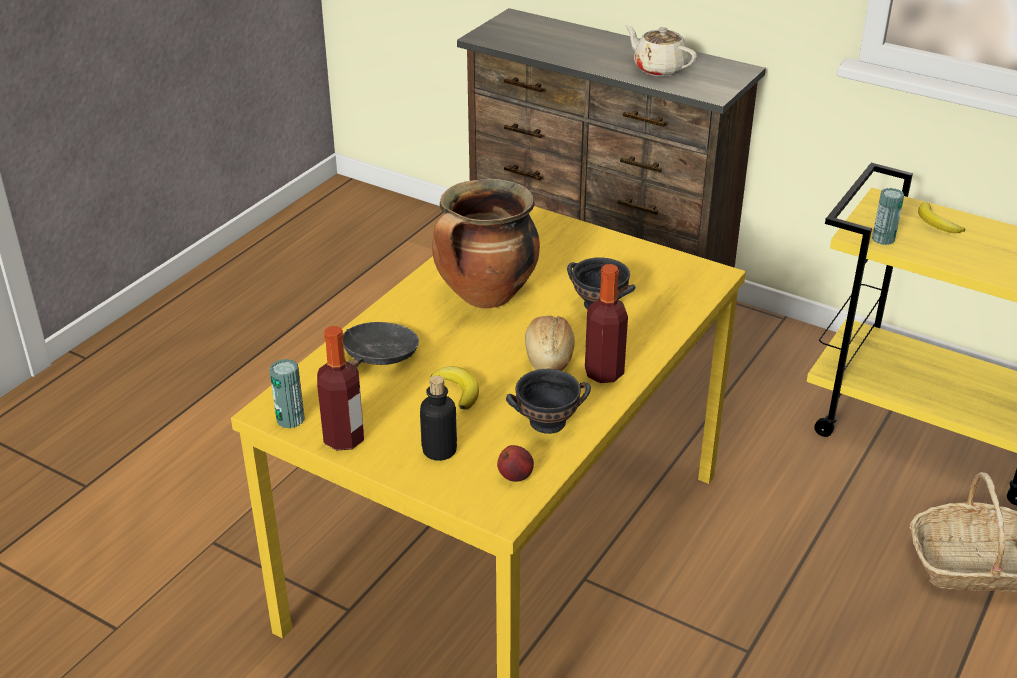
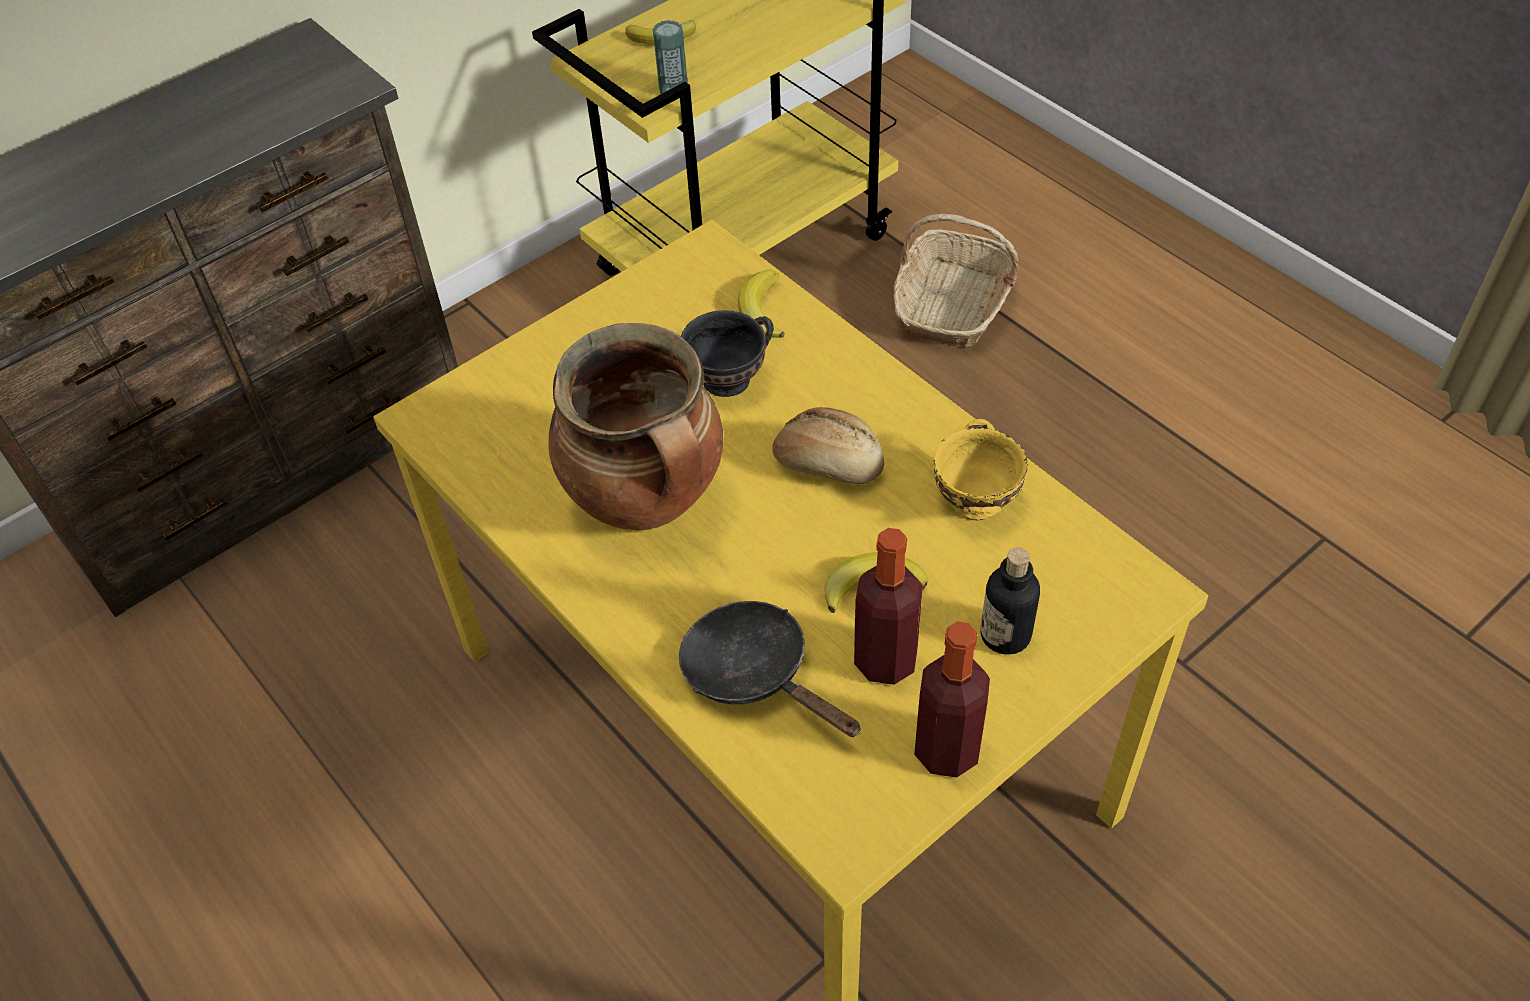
camera: 70 degrees left, 15 degrees up
(290, 419) = (876, 818): can -> none
(515, 476) = (1081, 561): apple -> none
(549, 422) = (977, 499): black bowl -> yellow bowl
(604, 373) = (886, 416): bottle -> bottle (885, 660)
(659, 68) = (229, 116): beige teapot -> none
(671, 306) = (761, 310): none -> banana

